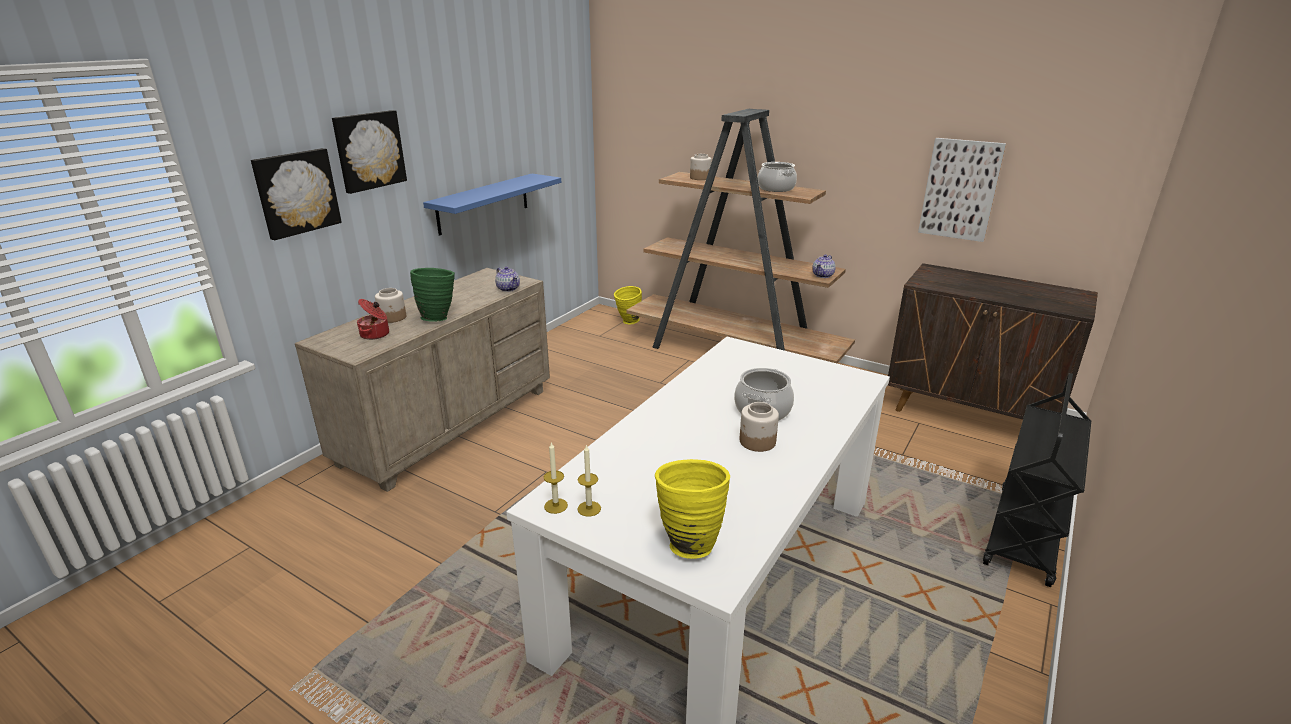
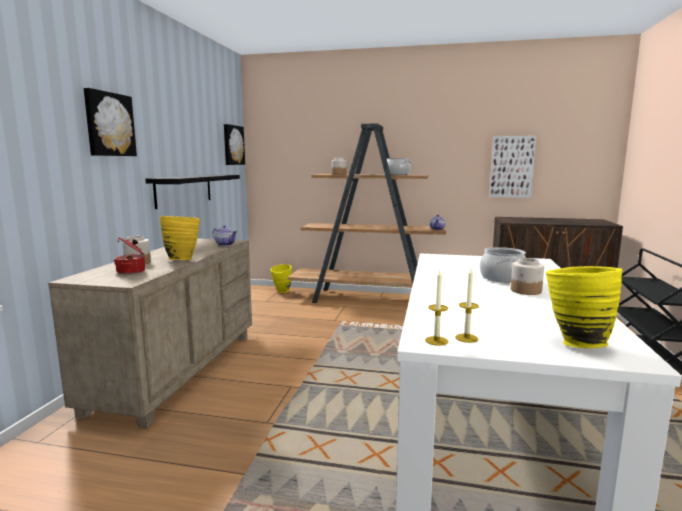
camera: 20 degrees left, 15 degrees down
(296, 192) = (51, 144): picture -> picture (233, 145)
(438, 317) = (182, 260): green vase -> yellow vase
(483, 203) = (184, 190): blue shelf -> black shelf

